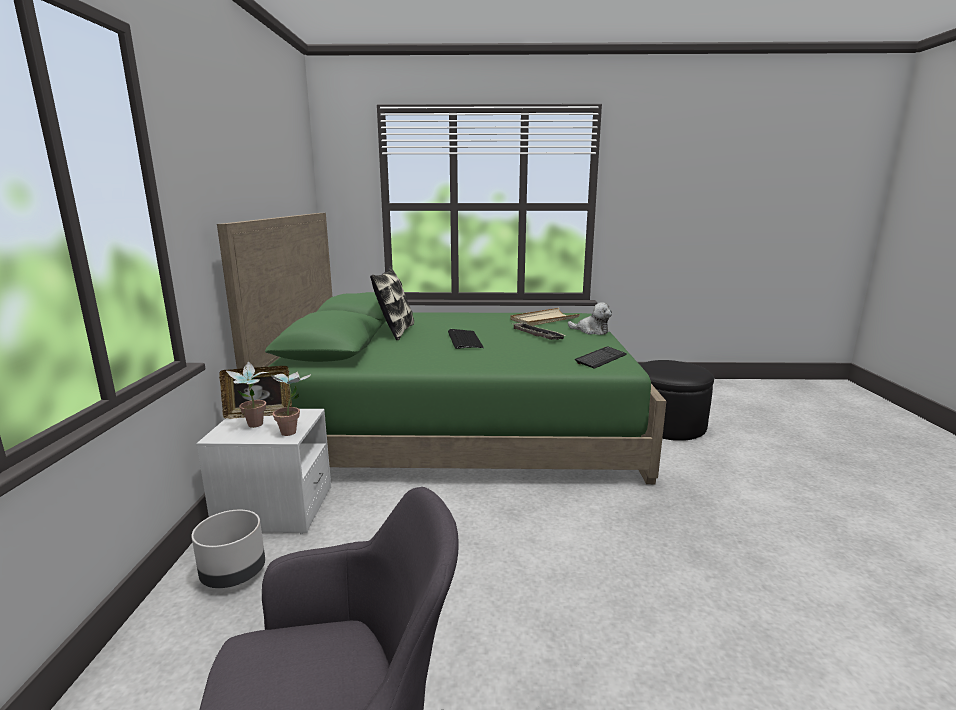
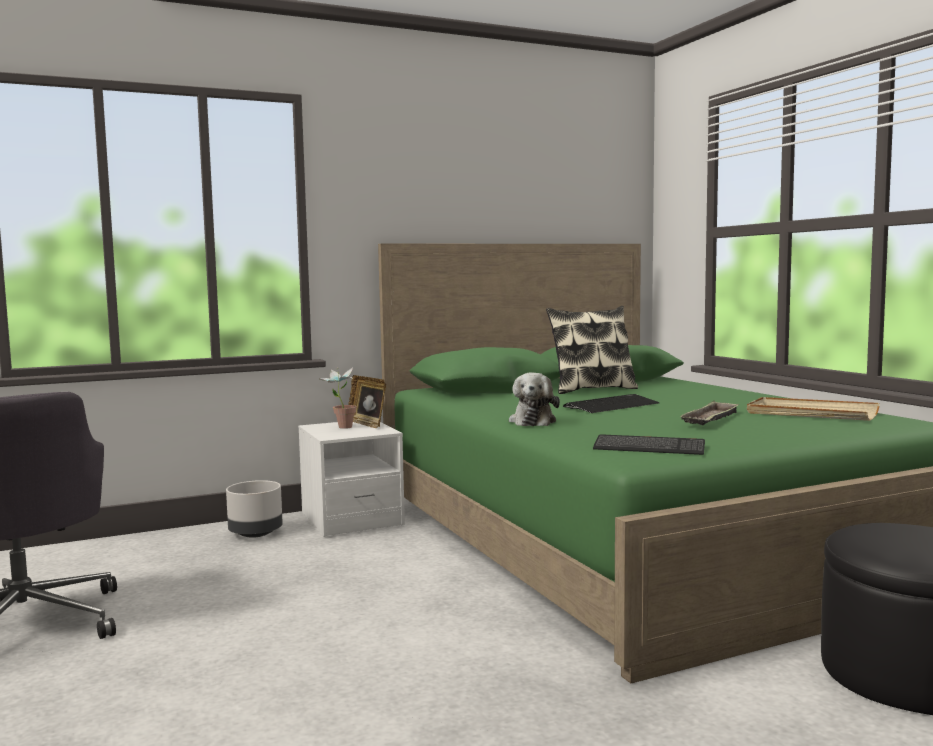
camera: 65 degrees right, 10 degrees down
(293, 431) = (343, 435): potted plant -> none
(591, 331) = (806, 433): plush toy -> plush toy (533, 421)

